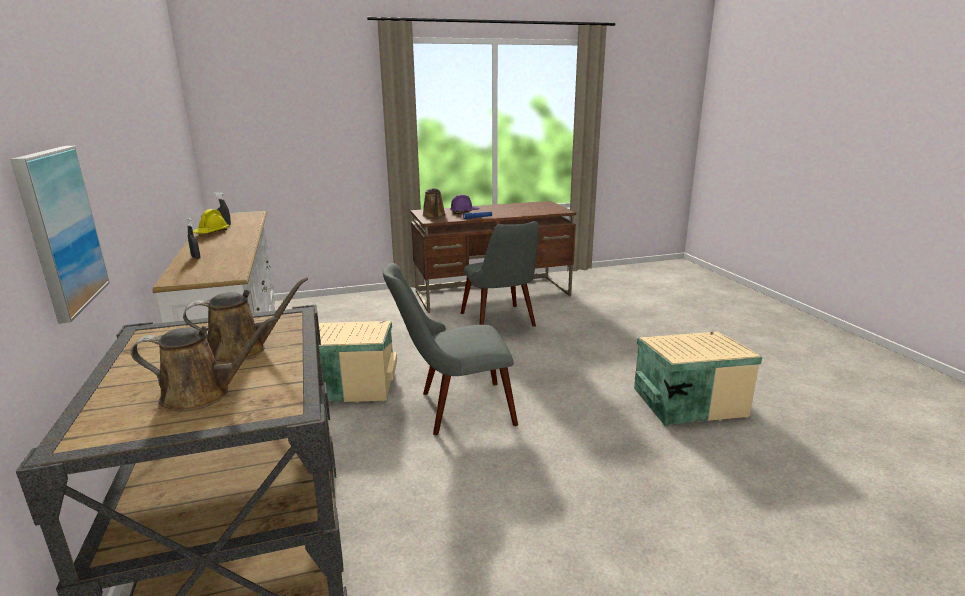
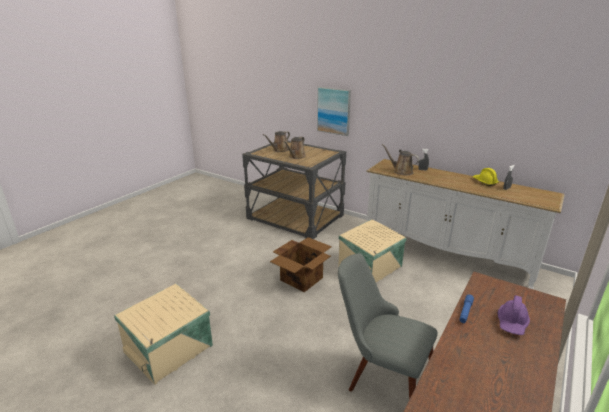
camera: 140 degrees right, 5 degrees up
(434, 216) = (508, 294): brown watering can -> brown watering can (401, 171)
(453, 409) = (302, 278): grey chair -> cardboard box

